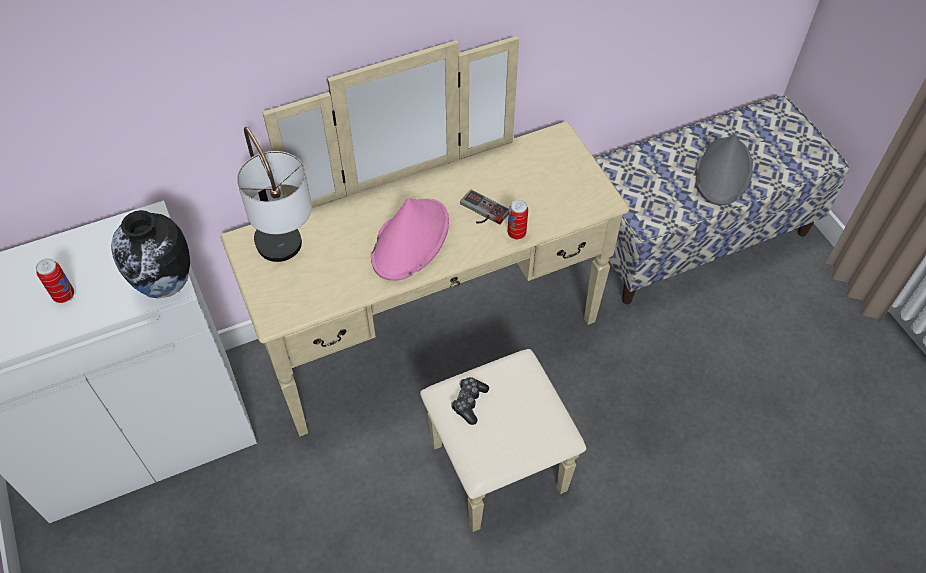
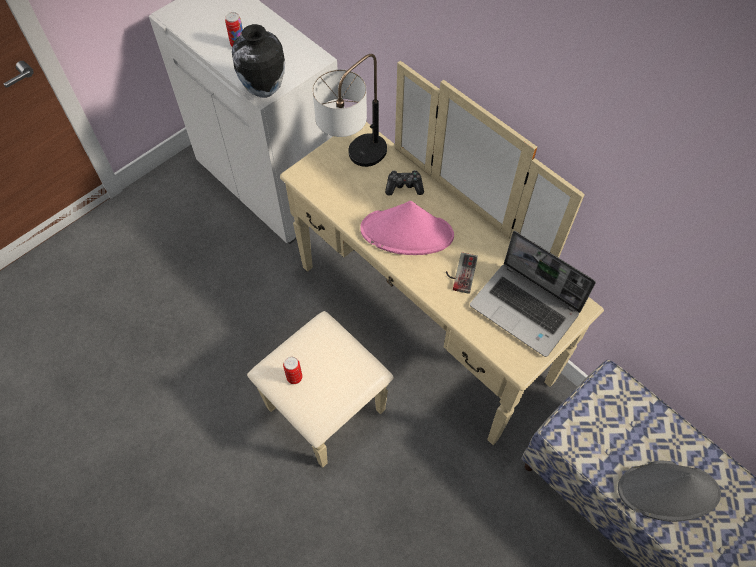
camera: 70 degrees right, 5 degrees up
(469, 402) = (319, 344): game controller -> game controller (404, 186)
(516, 233) = (449, 305): can -> can (294, 377)
(546, 175) = (526, 309): none -> laptop

